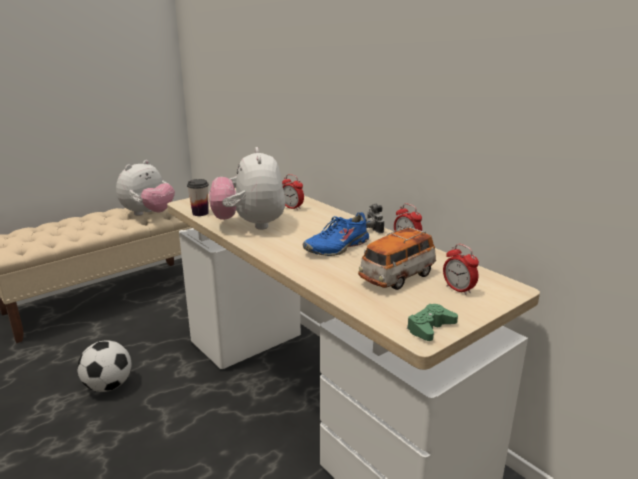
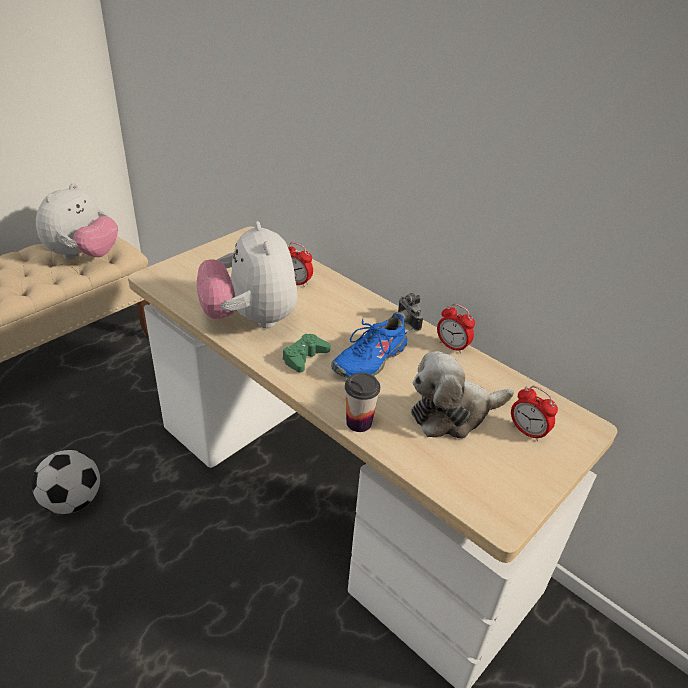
camera: 10 degrees left, 15 degrees up
(200, 213) = (178, 297): cup -> cup (359, 422)
(397, 277) = (453, 414): toy car -> plush toy
(430, 328) = (508, 502): green game controller -> green game controller (304, 357)

